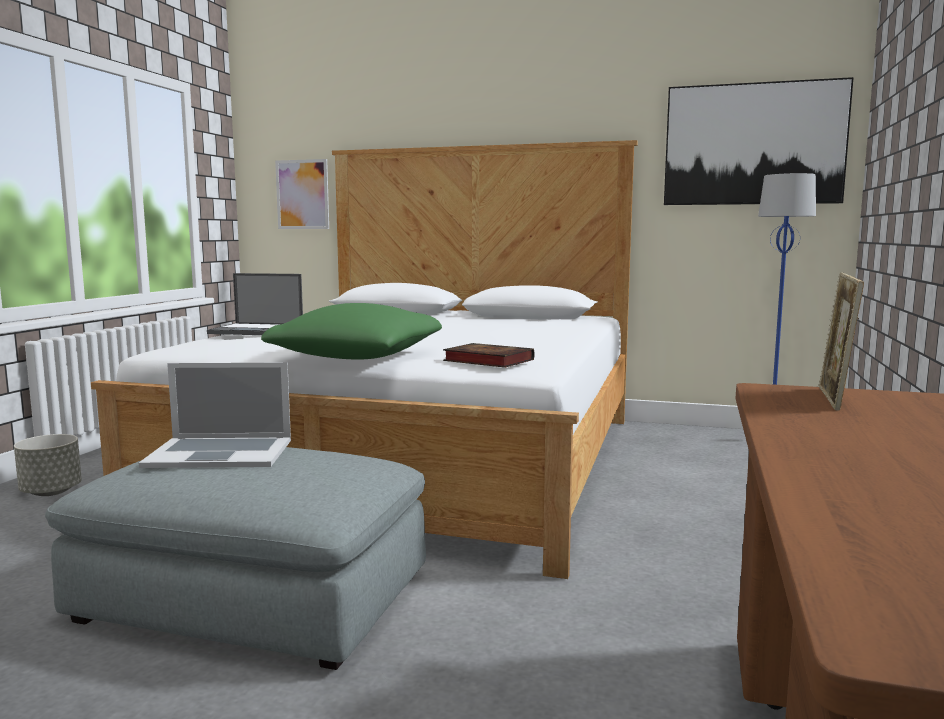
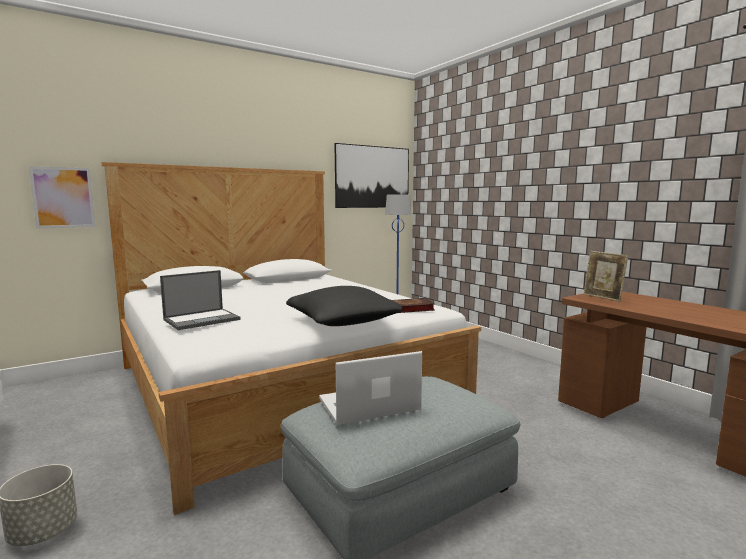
camera: 50 degrees left, 0 degrees up
(220, 453) = (369, 404): laptop -> laptop turned 150 degrees counterclockwise
(357, 357) = (342, 321): green pillow -> black pillow

